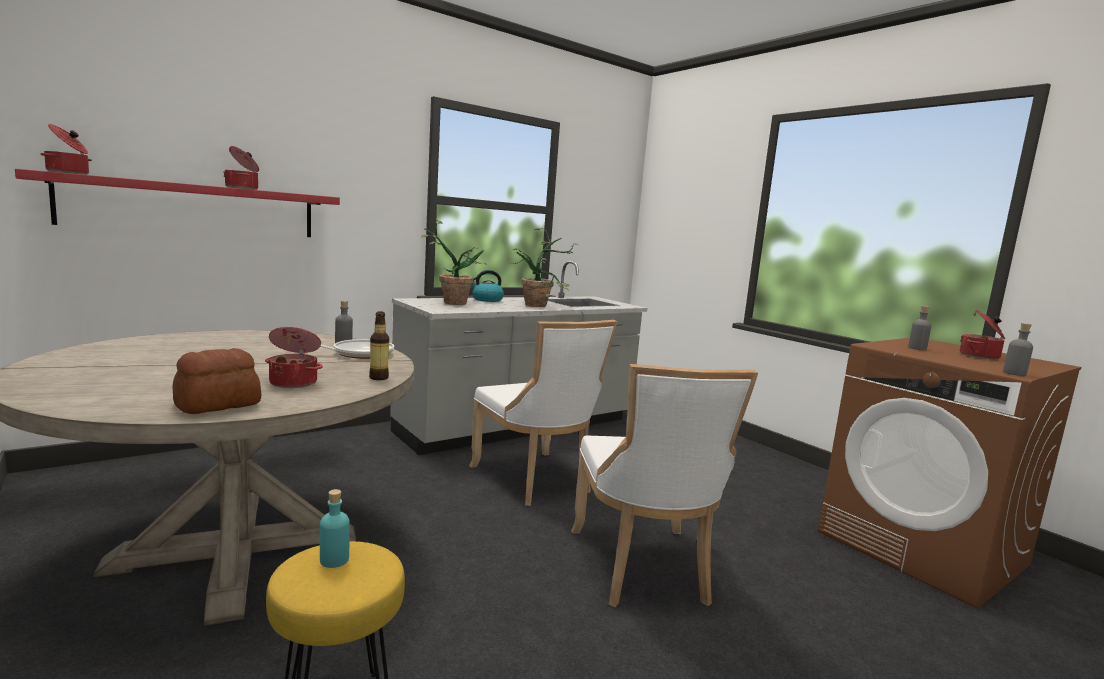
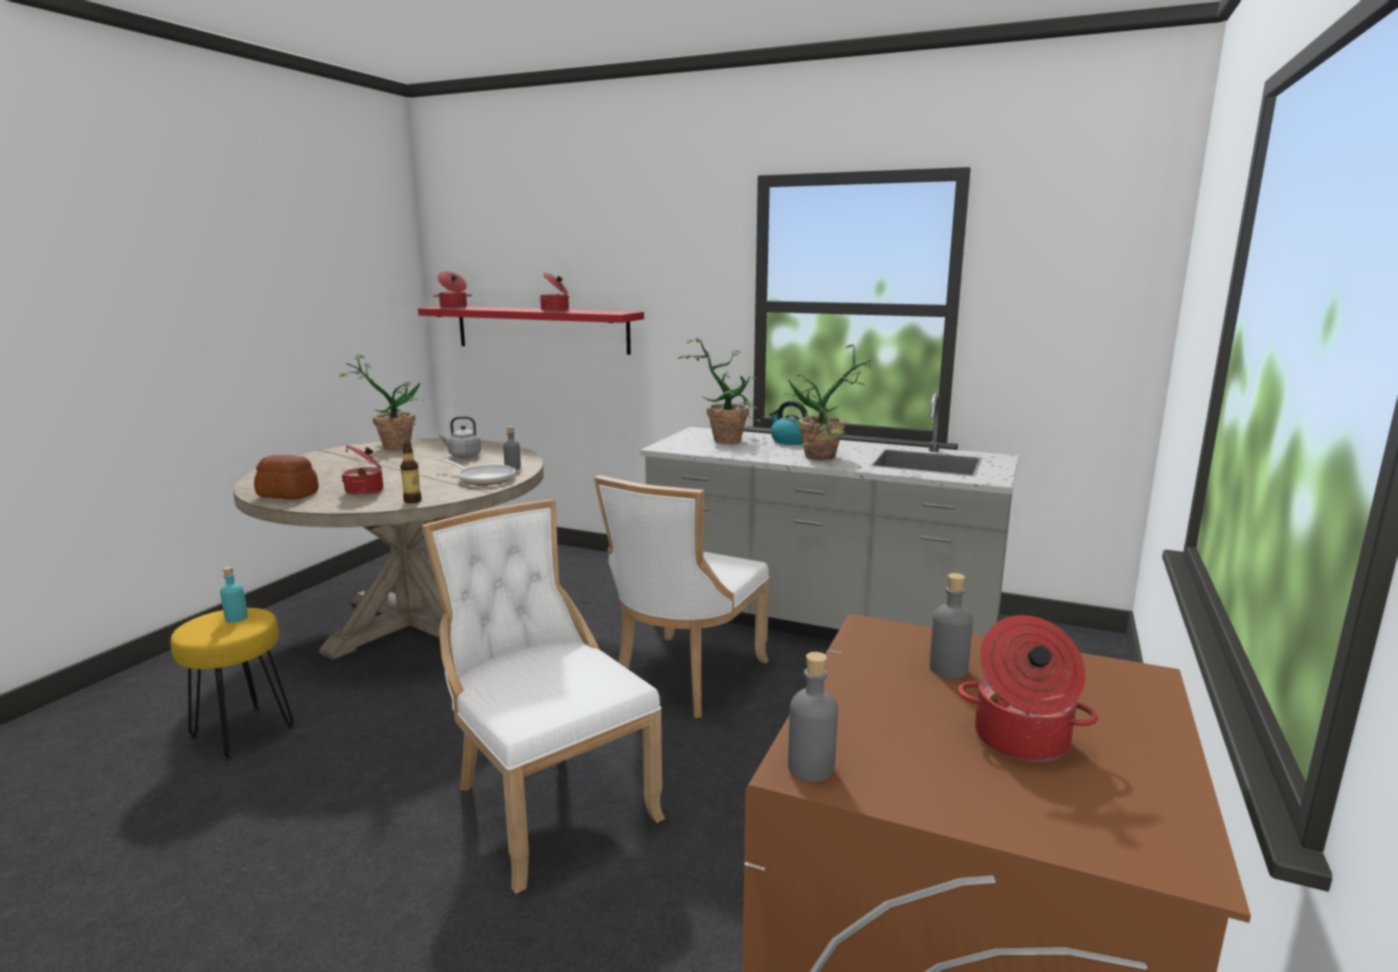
camera: 60 degrees right, 5 degrees up
(109, 349) = (390, 446): none -> potted plant
(248, 343) = (463, 455): none -> grey kettle
(643, 568) = (547, 802): white chair -> white chair turned 90 degrees clockwise

